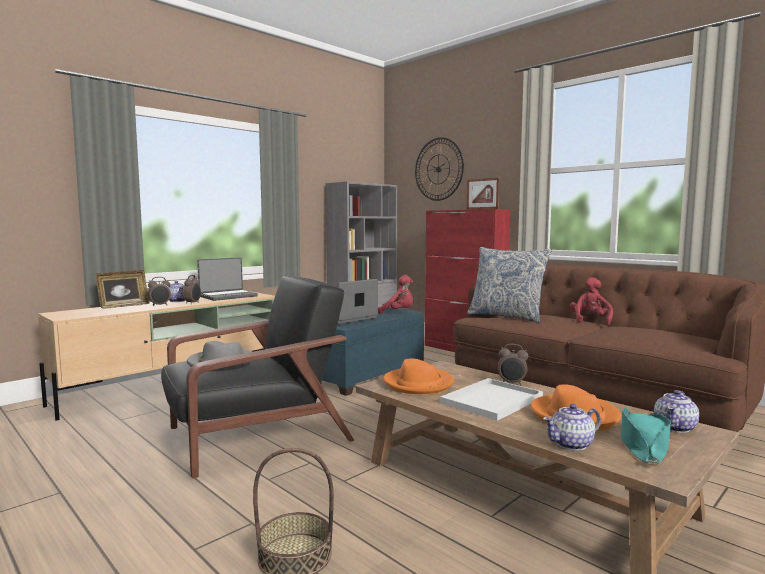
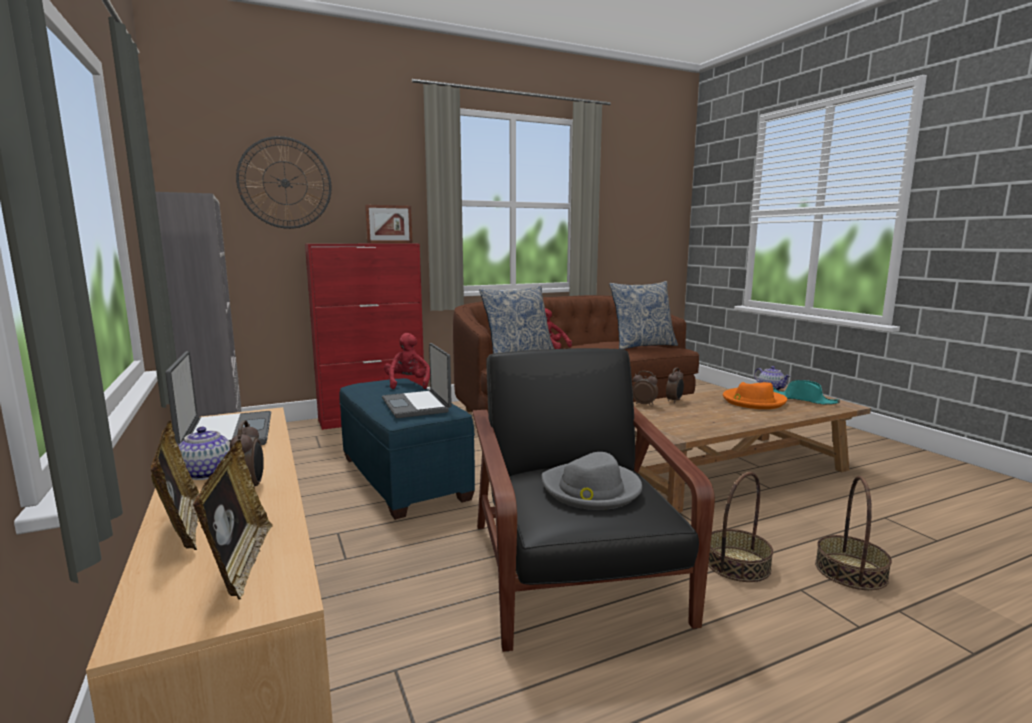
camera: 70 degrees left, 5 degrees up
(91, 312) = (240, 563): none -> picture frame
(193, 303) = (269, 460): alarm clock -> alarm clock (644, 404)
(288, 493) = (737, 564): none -> basket
(398, 312) = (407, 384): red plush toy -> red plush toy turned 45 degrees counterclockwise
(418, 384) = (668, 425): orange hat -> none
(492, 399) = (716, 412): white tray -> none
(572, 444) = (807, 411): teapot -> none
(670, 340) = (642, 346): none -> pillow

